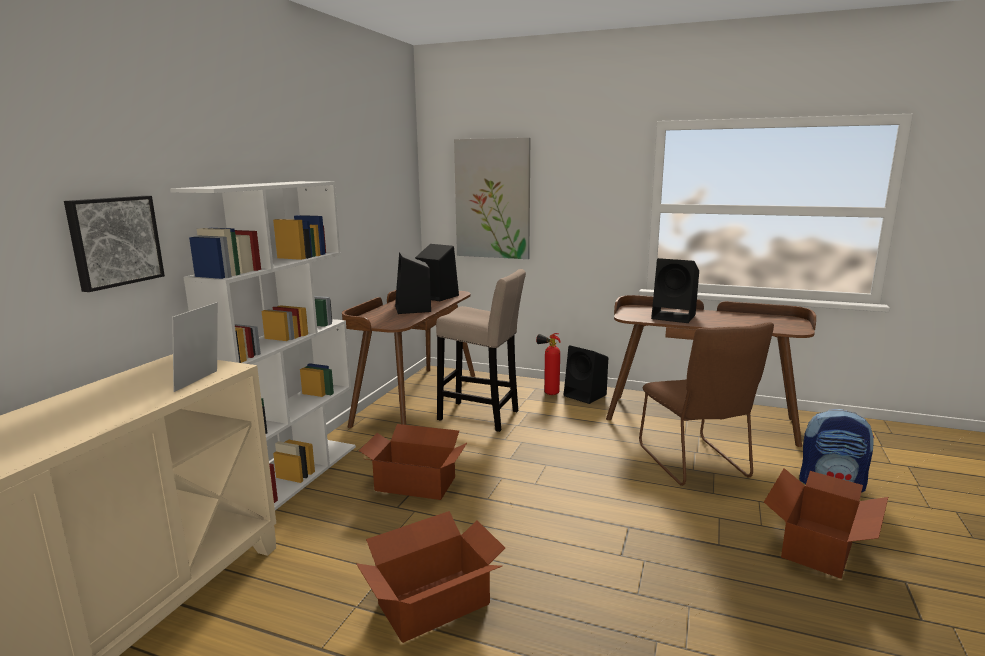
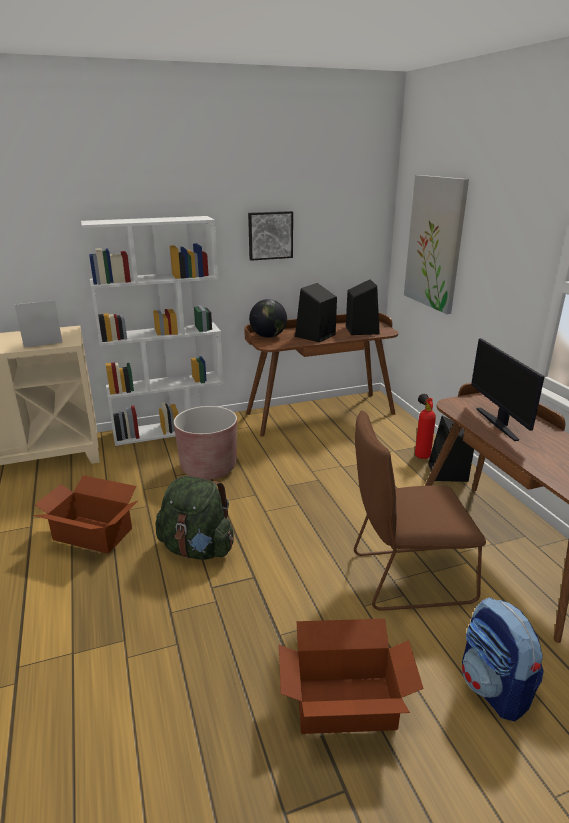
camera: 50 degrees right, 10 degrees up
(114, 241) = (42, 252): picture -> picture (270, 235)
(373, 320) = (268, 336): none -> globe
(415, 483) = (208, 468): cardboard box -> brown planter
(482, 416) = (333, 447): beige stool -> none
(551, 541) = (197, 549): none -> green backpack
(675, 317) = (498, 423): black speaker -> monitor
(695, 464) = (405, 578): brown chair -> brown chair turned 45 degrees clockwise

